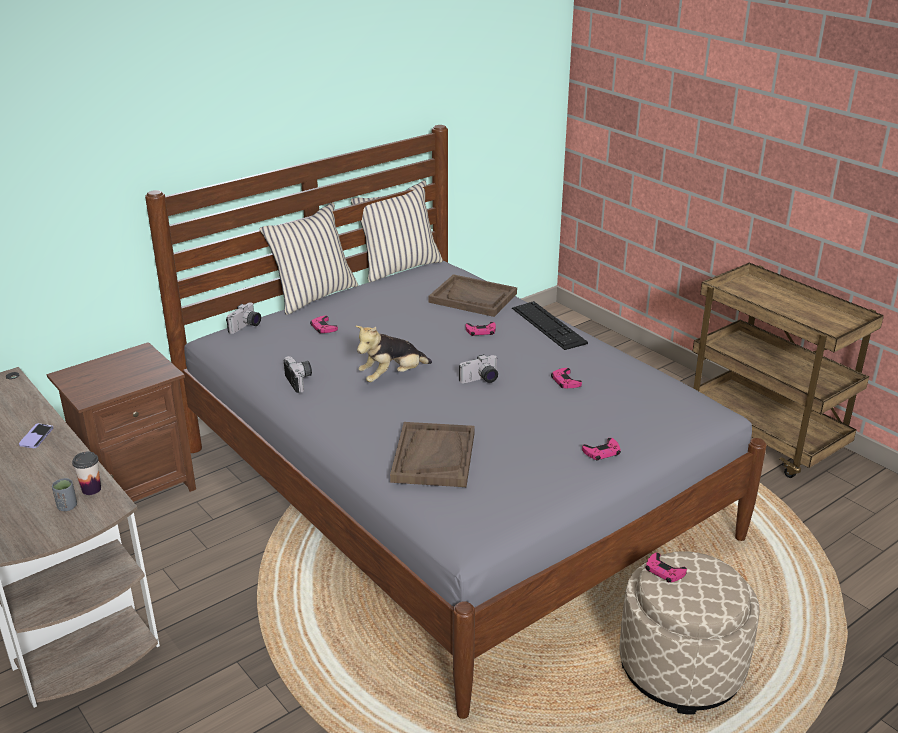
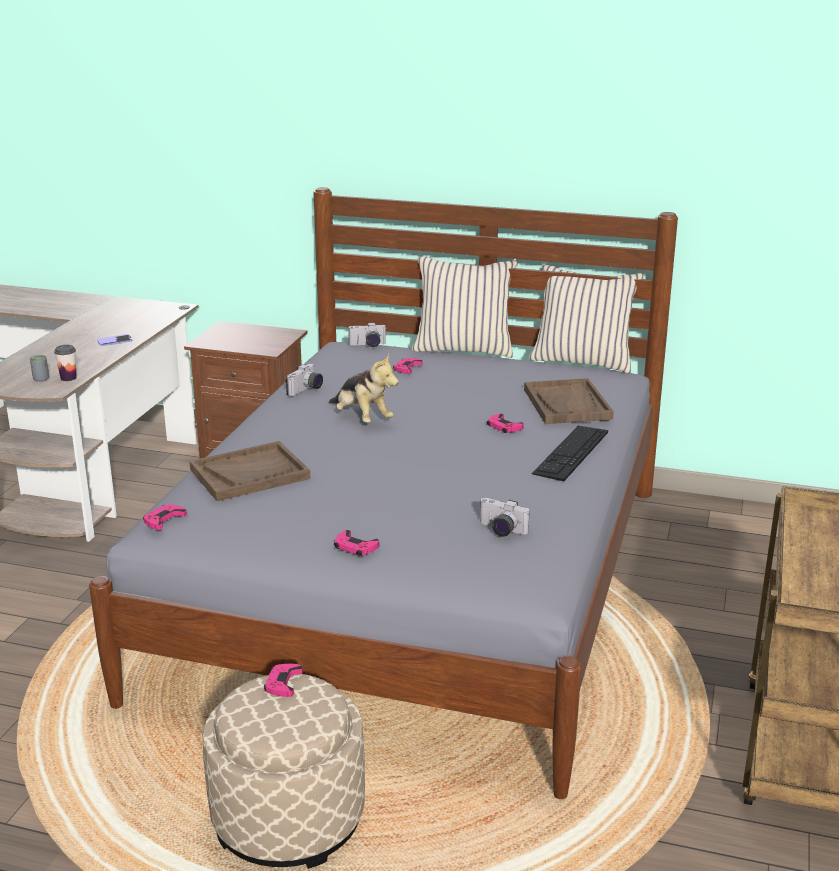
camera: 55 degrees right, 5 degrees down
(392, 377) = (362, 418): plush toy -> plush toy turned 150 degrees counterclockwise
(481, 380) = (409, 454): camera -> camera (500, 530)
(565, 381) = (465, 491): pink game controller -> pink game controller (164, 519)

